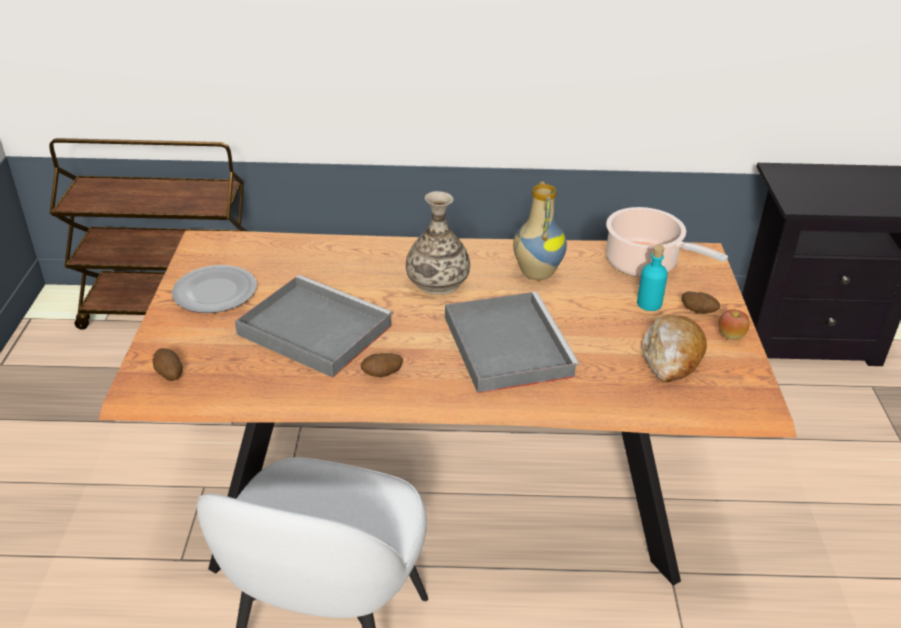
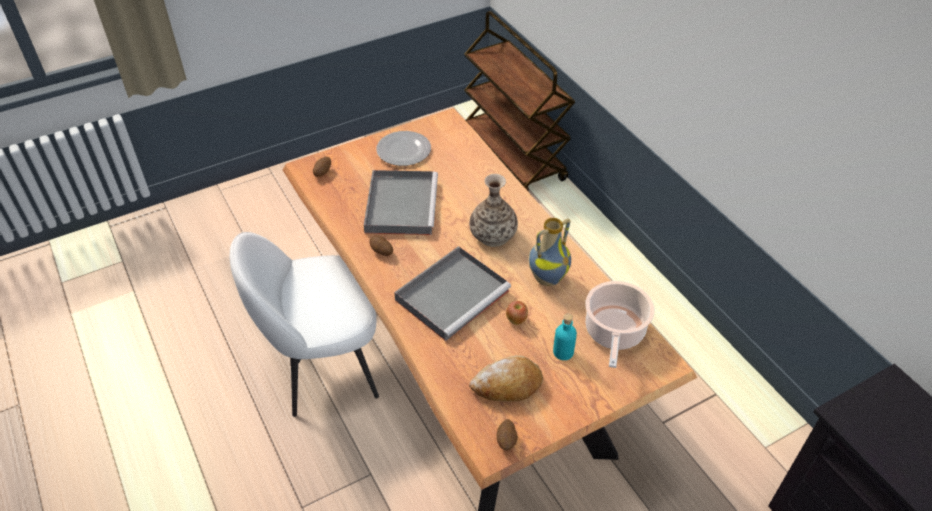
camera: 60 degrees right, 10 degrees up
(698, 312) = (577, 384): potato -> potato (506, 441)
(730, 336) = (561, 413): apple -> apple (516, 320)

